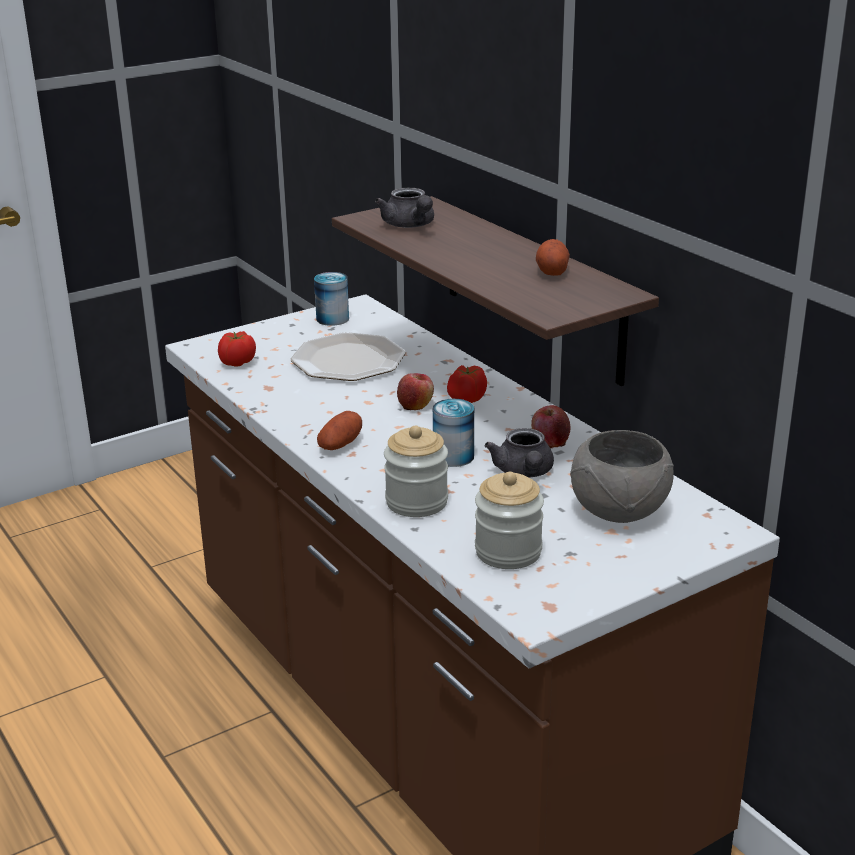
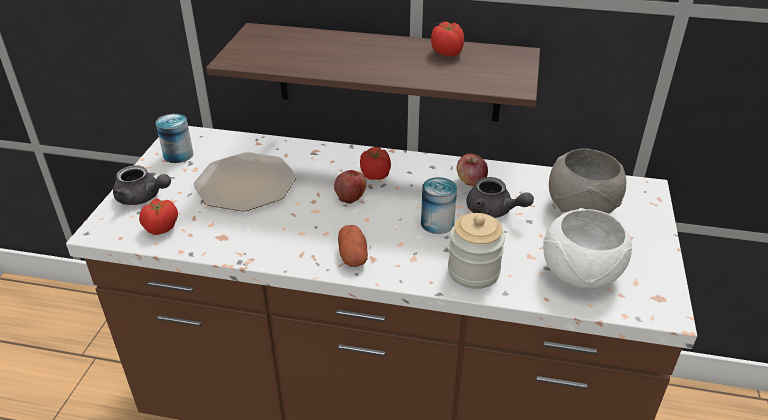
camera: 45 degrees left, 10 degrees up
(410, 225) = (282, 52): grey teapot -> grey teapot (142, 198)
(508, 552) = (579, 274): jar -> white bowl
(552, 270) = (447, 53): potato -> tomato

